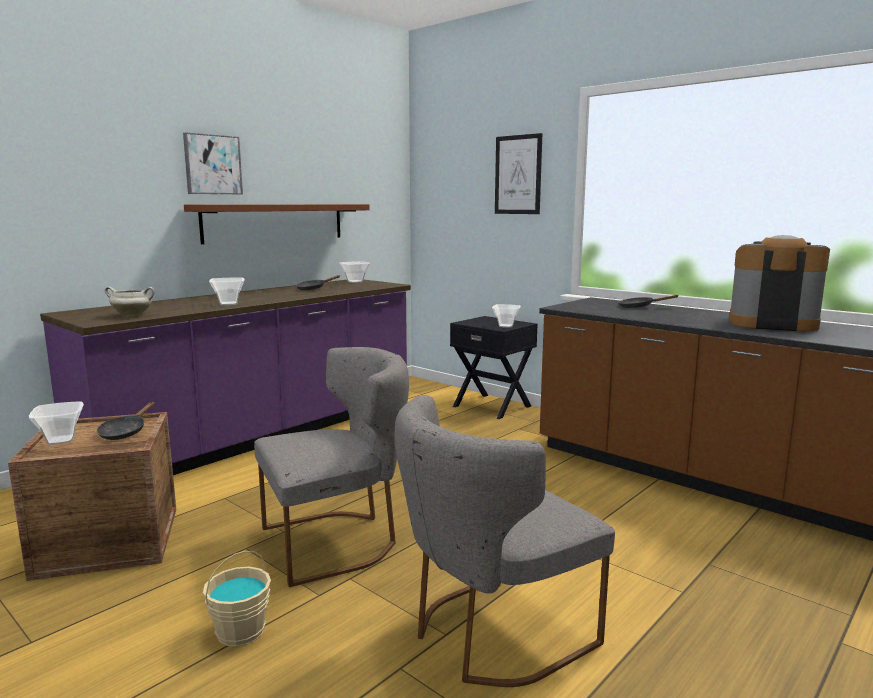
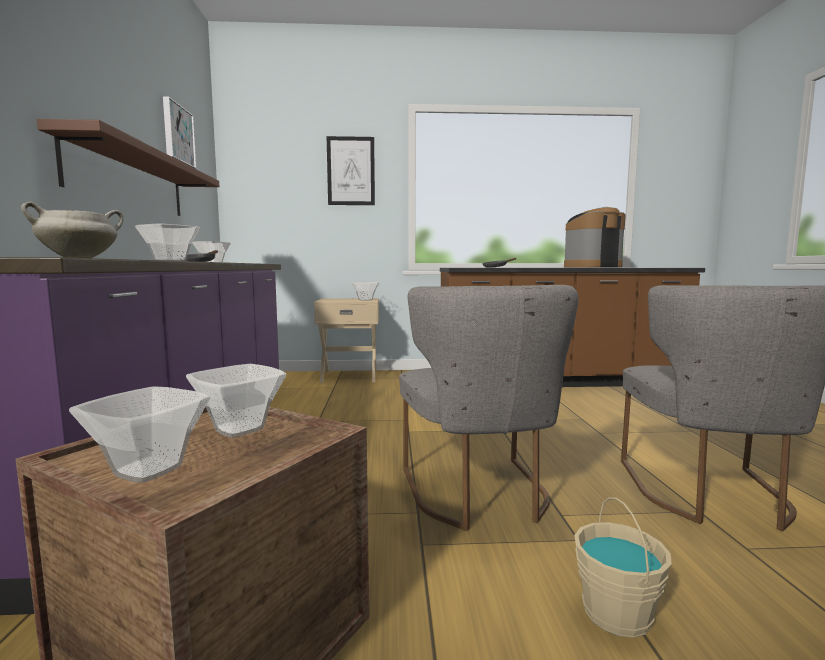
camera: 45 degrees left, 5 degrees down
(125, 432) = (237, 429): black frying pan -> bowl
(212, 164) = (67, 75): picture -> picture (177, 134)
(337, 541) = (481, 495): grey chair -> grey chair turned 150 degrees clockwise
(492, 406) = (349, 376): black nightstand -> beige nightstand

